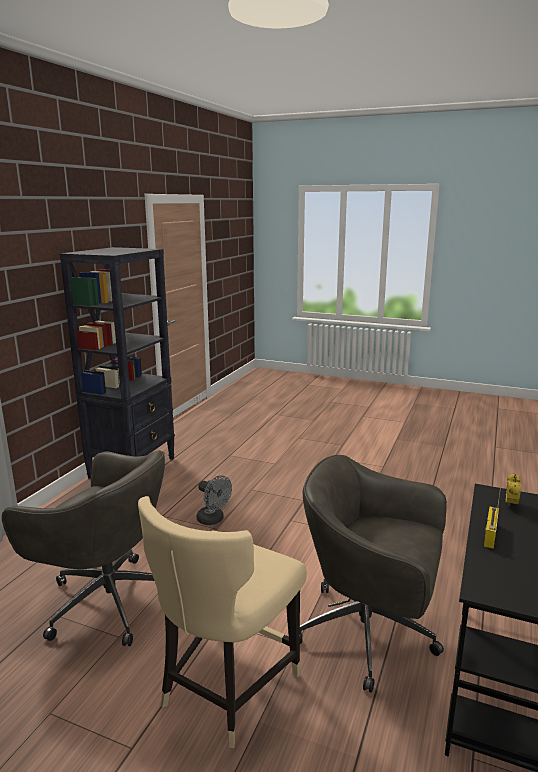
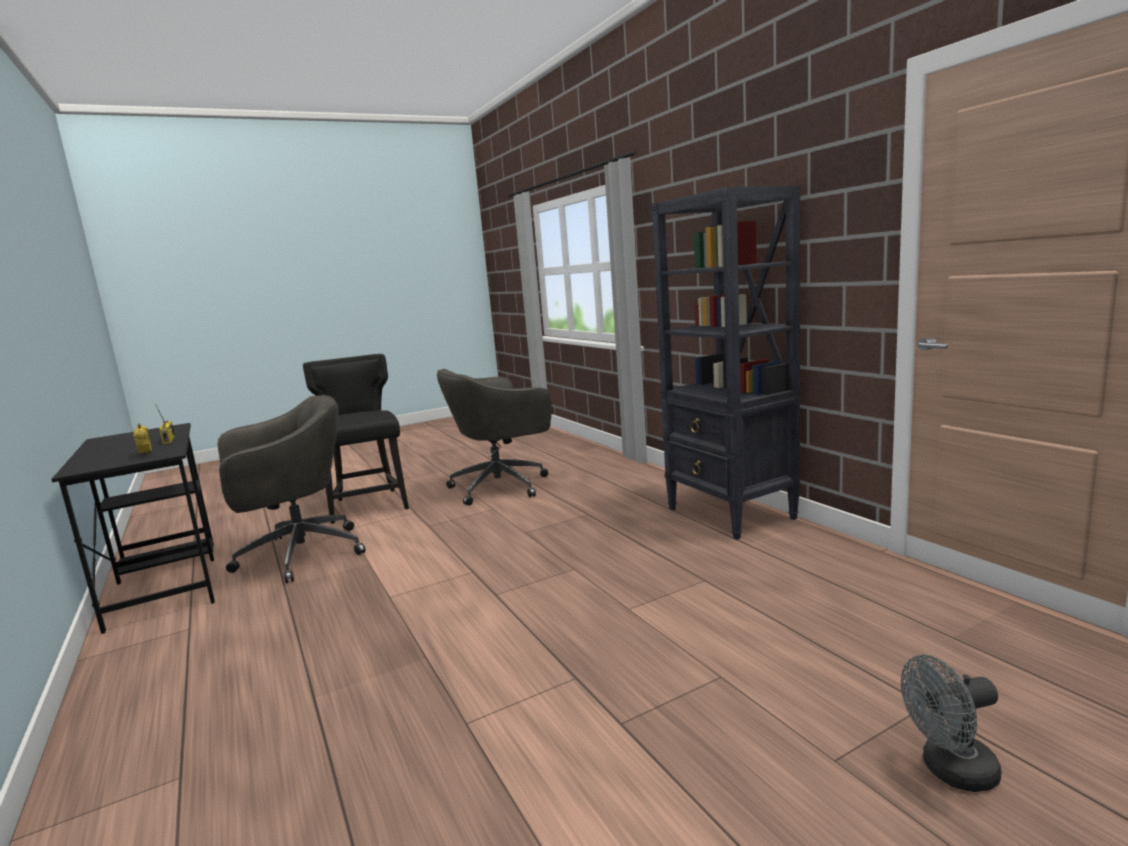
camera: 130 degrees right, 5 degrees down
(213, 520) = (541, 534): grey fan -> grey fan (950, 771)
(225, 688) = (369, 504): beige chair -> black chair

